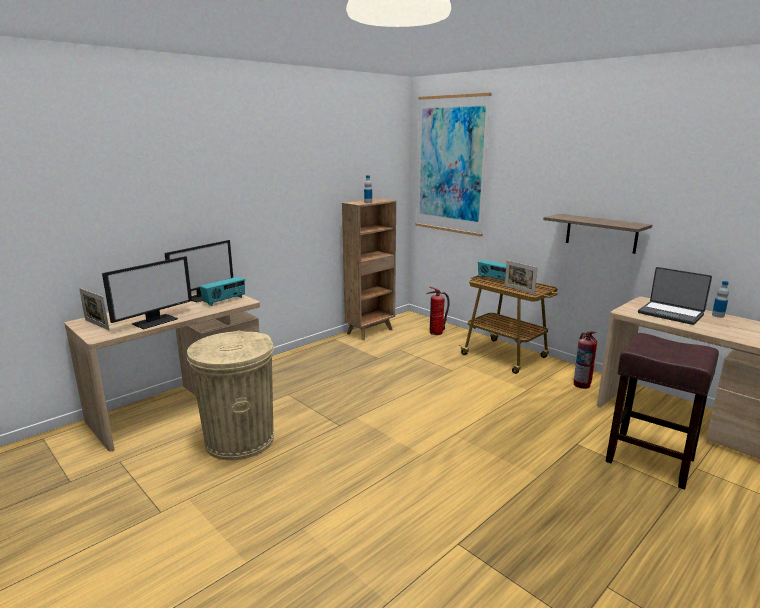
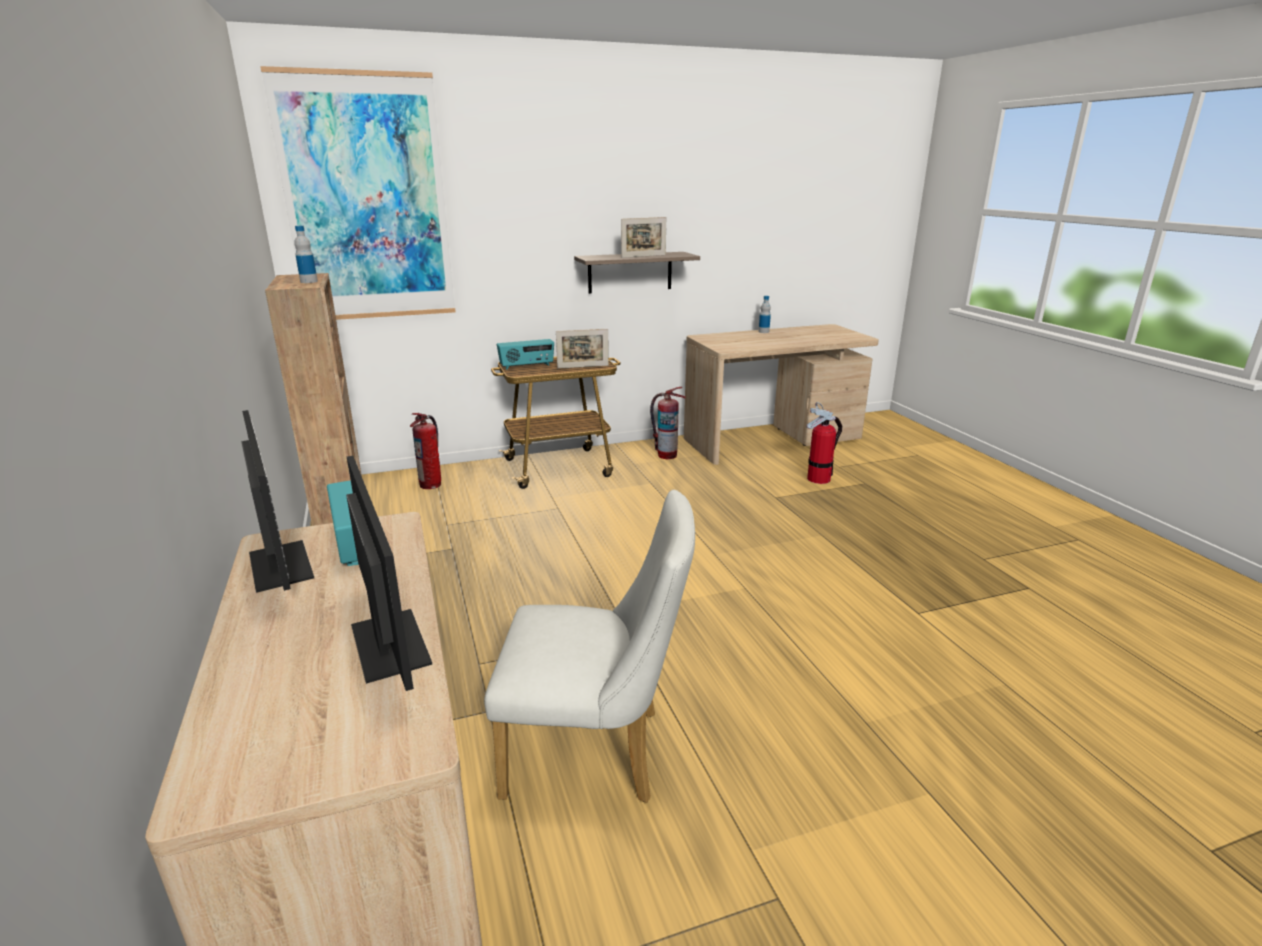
camera: 65 degrees left, 5 degrees up
(97, 325) = (290, 753): picture frame -> picture frame (643, 256)
(239, 440) = (596, 752): beige trash can -> white chair
(648, 460) = (818, 479): brown stool -> fire extinguisher
(671, 314) = (746, 340): laptop -> none

